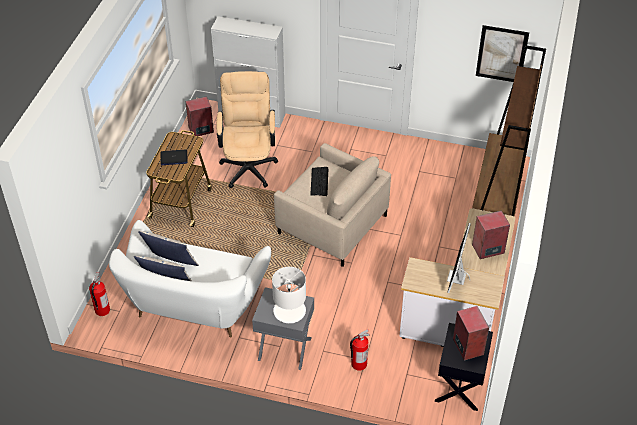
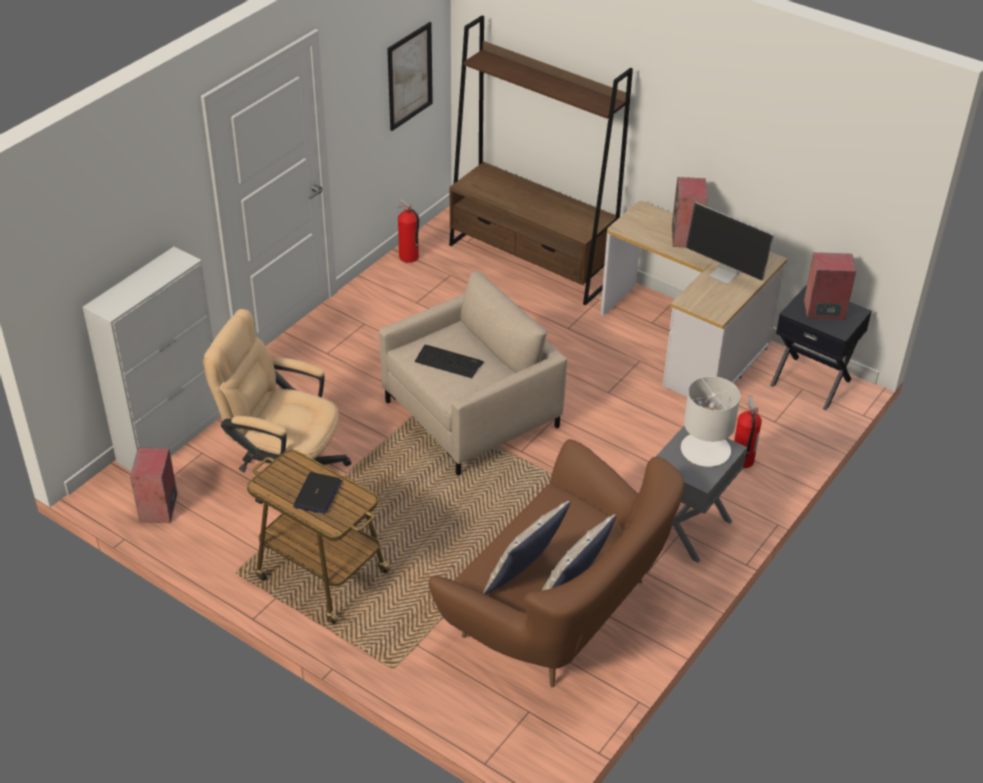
camera: 70 degrees left, 5 degrees down
(102, 310) = (516, 735): fire extinguisher -> fire extinguisher (409, 257)
(194, 305) = (559, 610): white sofa -> brown sofa

